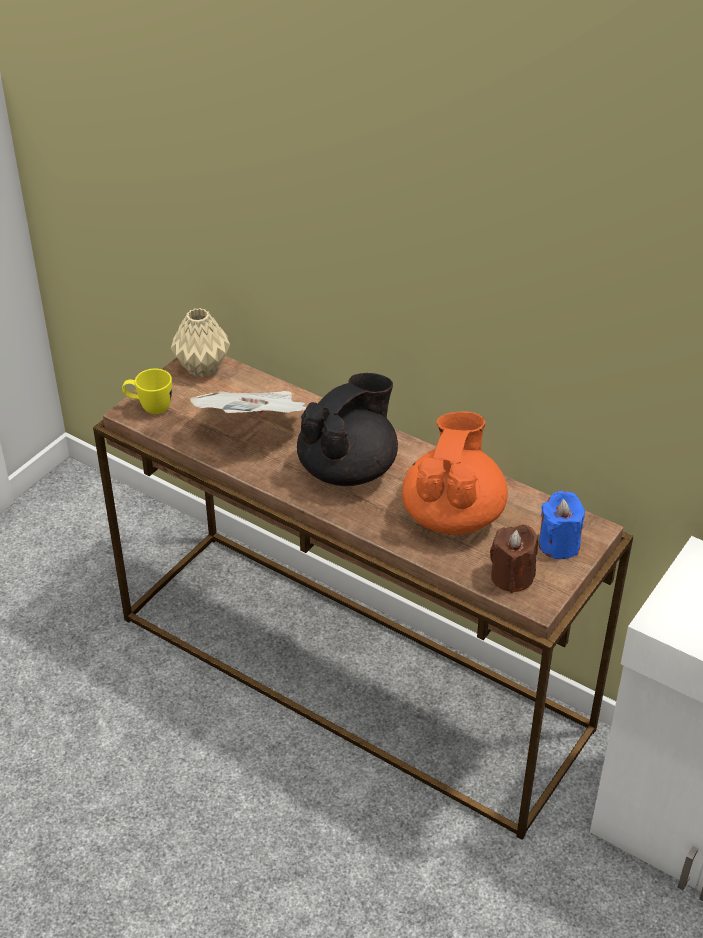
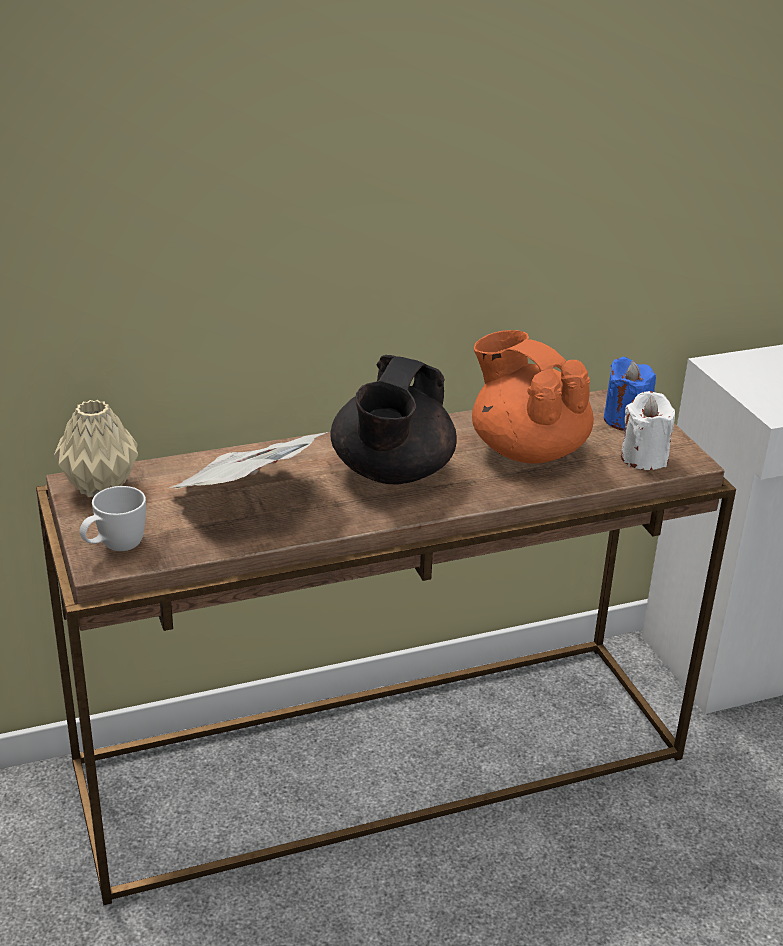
camera: 55 degrees left, 10 degrees down
(149, 408) = (114, 548): yellow mug -> white mug
(348, 469) = (391, 473): black teapot -> black teapot turned 150 degrees counterclockwise
(512, 577) = (644, 458): brown candle -> white candle

